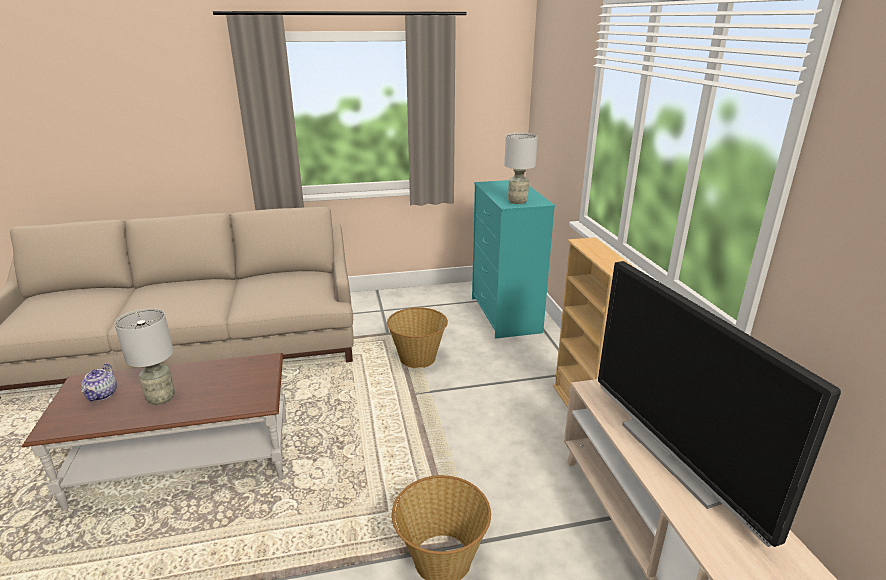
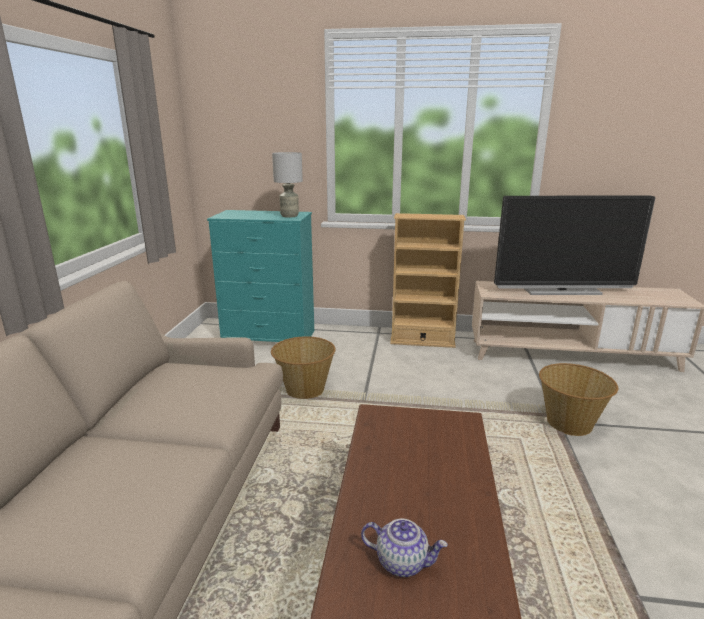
camera: 70 degrees left, 5 degrees down
(161, 398) = (433, 495): grey table lamp -> none

